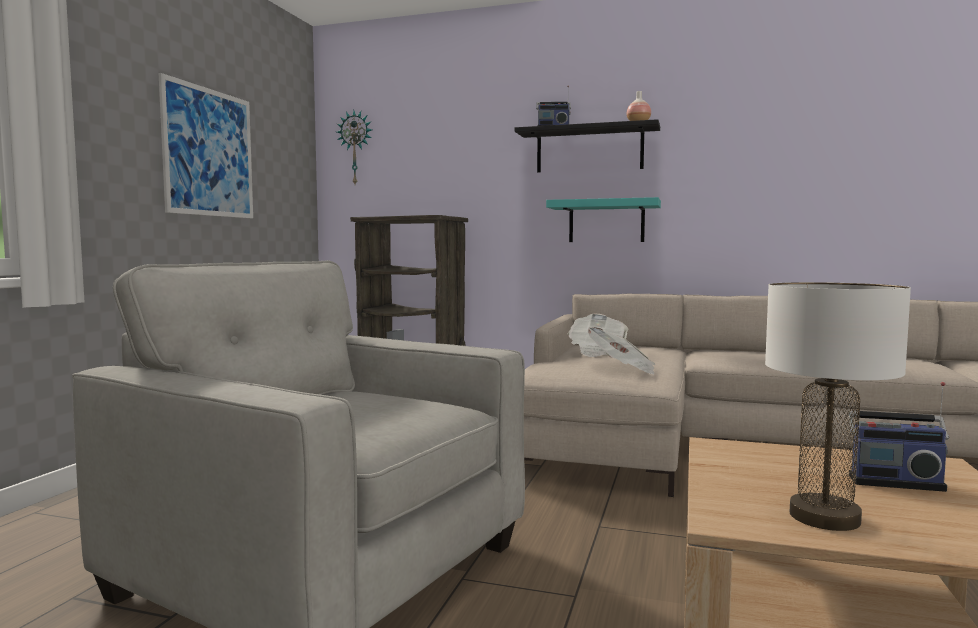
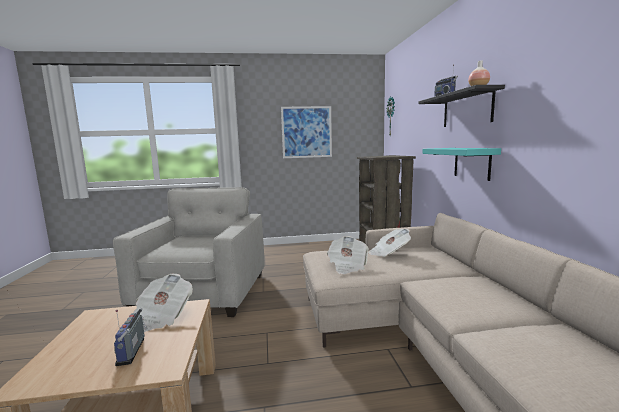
camera: 65 degrees right, 5 degrees up
(758, 464) = (162, 316): none -> newspaper
(823, 517) = (90, 333): table lamp -> none

